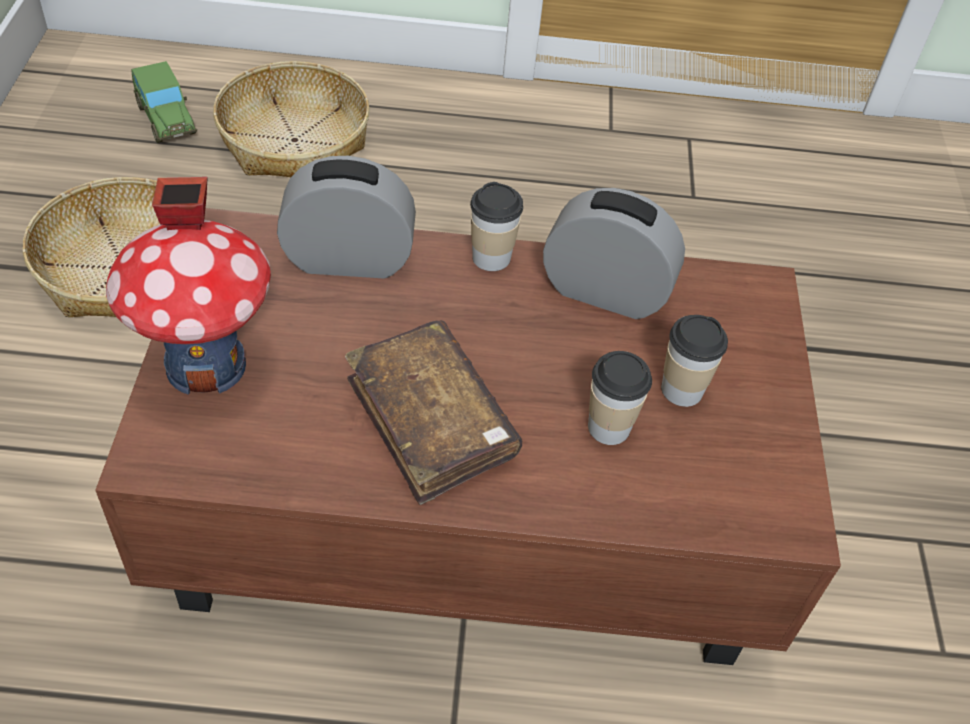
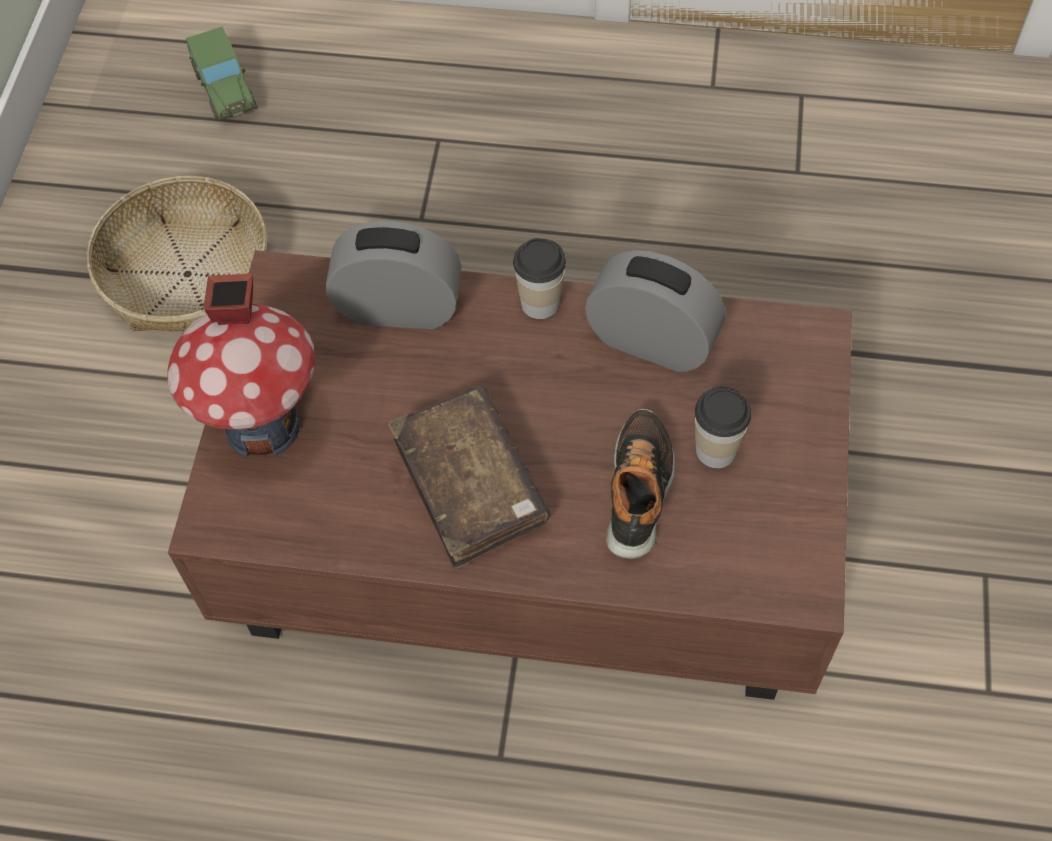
camera: 10 degrees right, 10 degrees up
(294, 140) = (361, 112): basket -> none
(609, 427) = (639, 490): cup -> shoe

